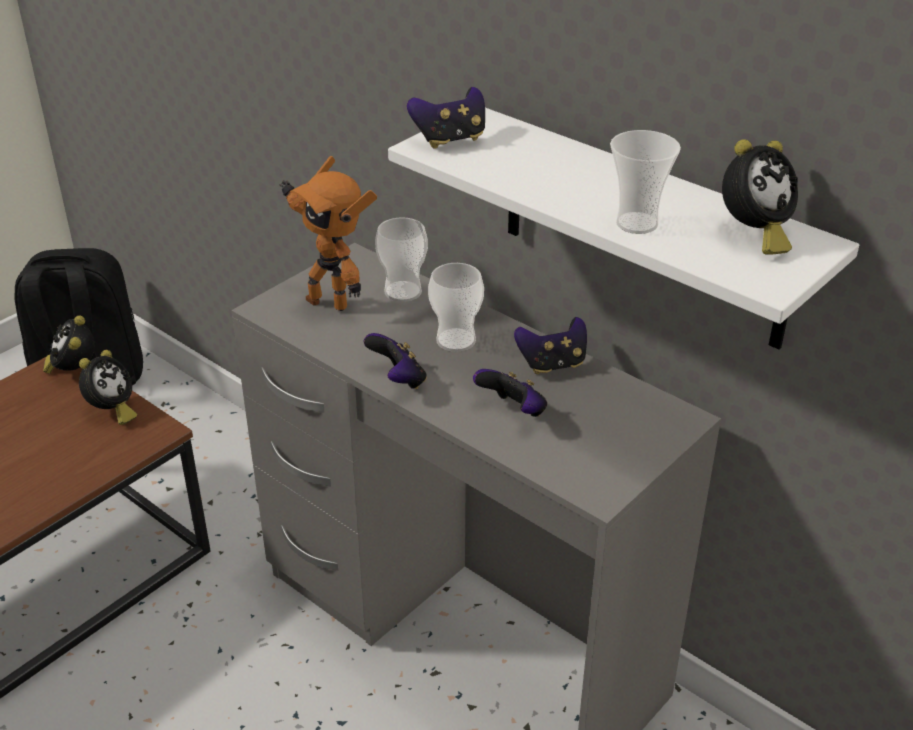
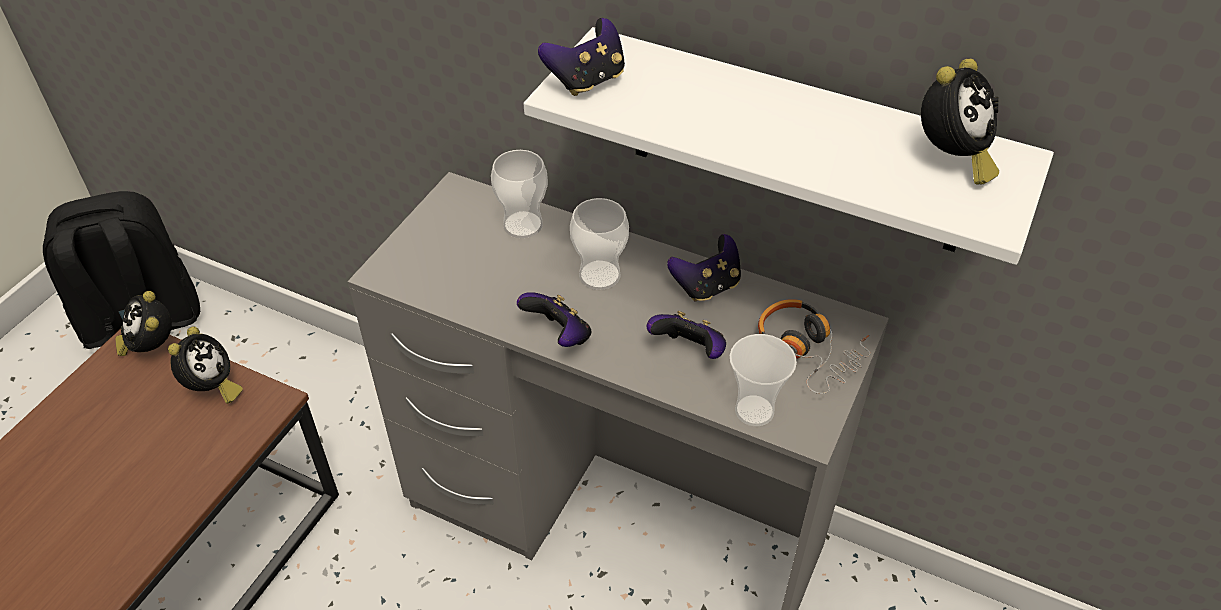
camera: 15 degrees left, 10 degrees up
(330, 301) = (450, 251): toy robot -> none
(629, 430) = (808, 350): none -> headphones
(637, 223) = (830, 164): cup -> cup (754, 411)

